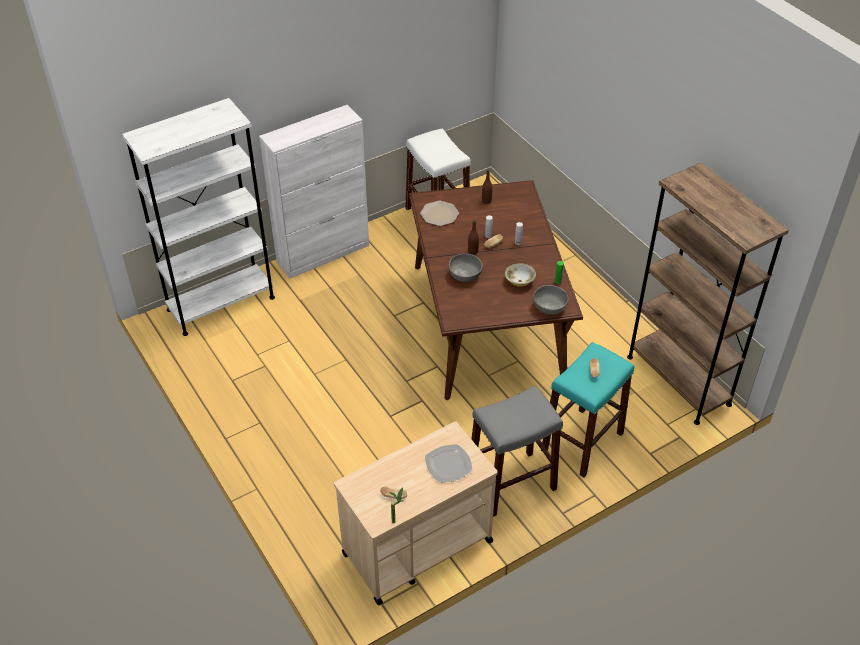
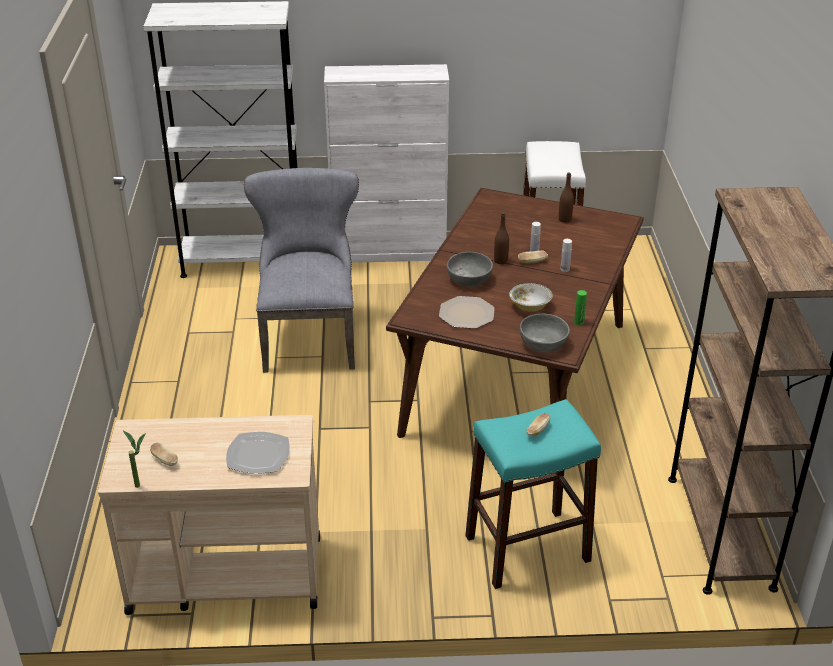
camera: 30 degrees right, 10 degrees down
(324, 347) = (309, 337): none -> grey chair
(439, 214) = (495, 215): plate -> plate (466, 314)
(511, 483) = (397, 556): grey stool -> none

